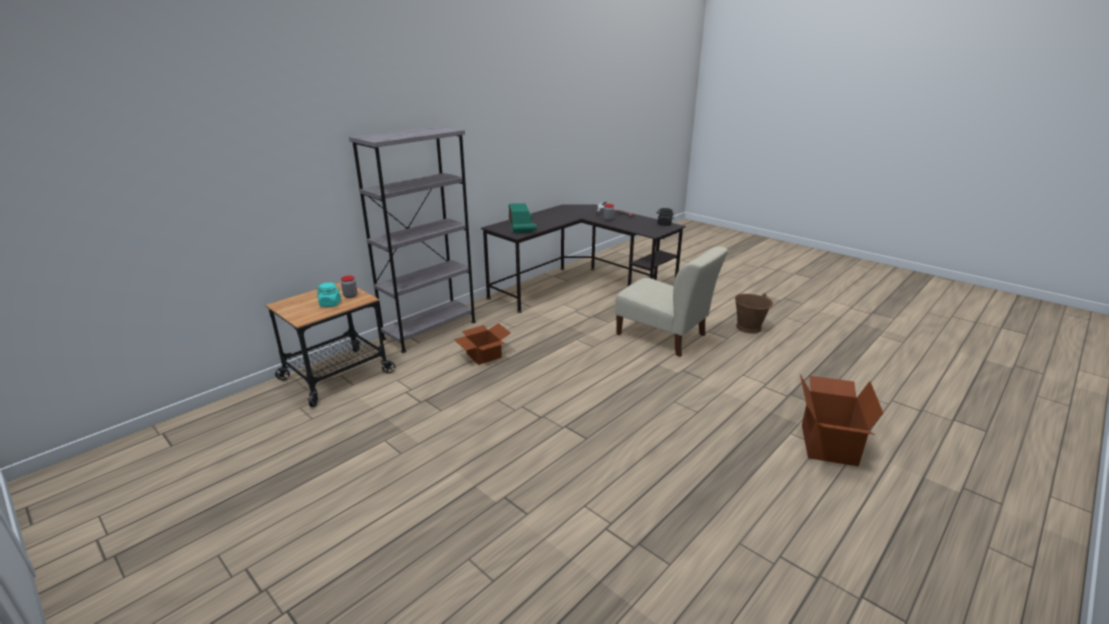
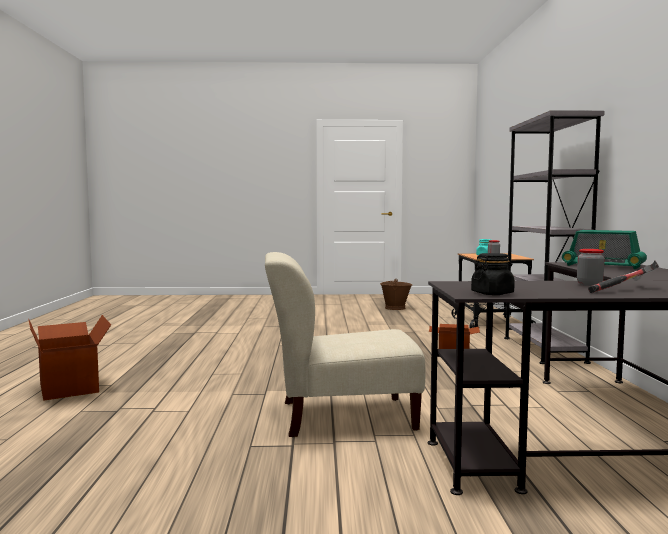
camera: 135 degrees right, 20 degrees down
(749, 327) = (229, 479): brown bucket -> brown bucket (395, 308)

